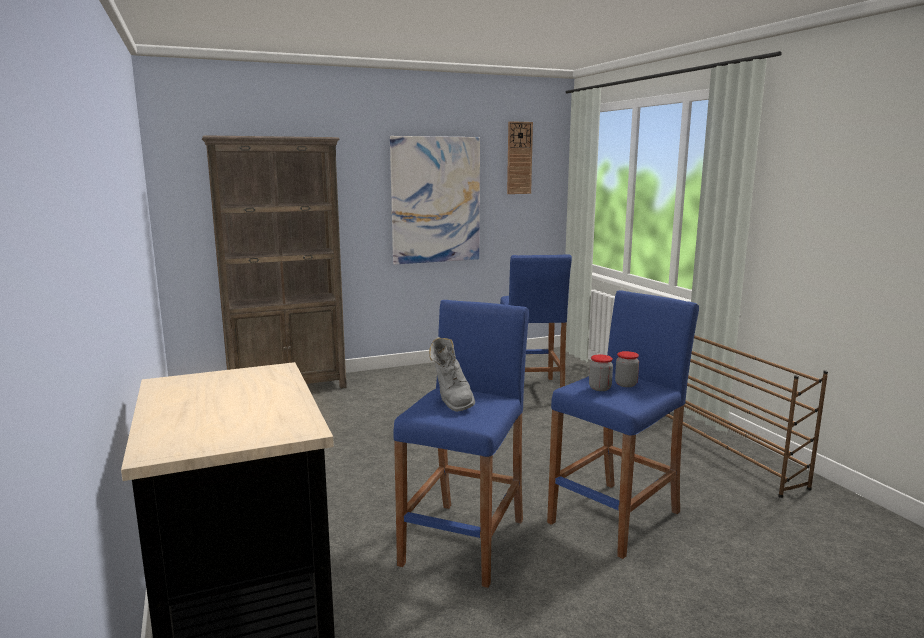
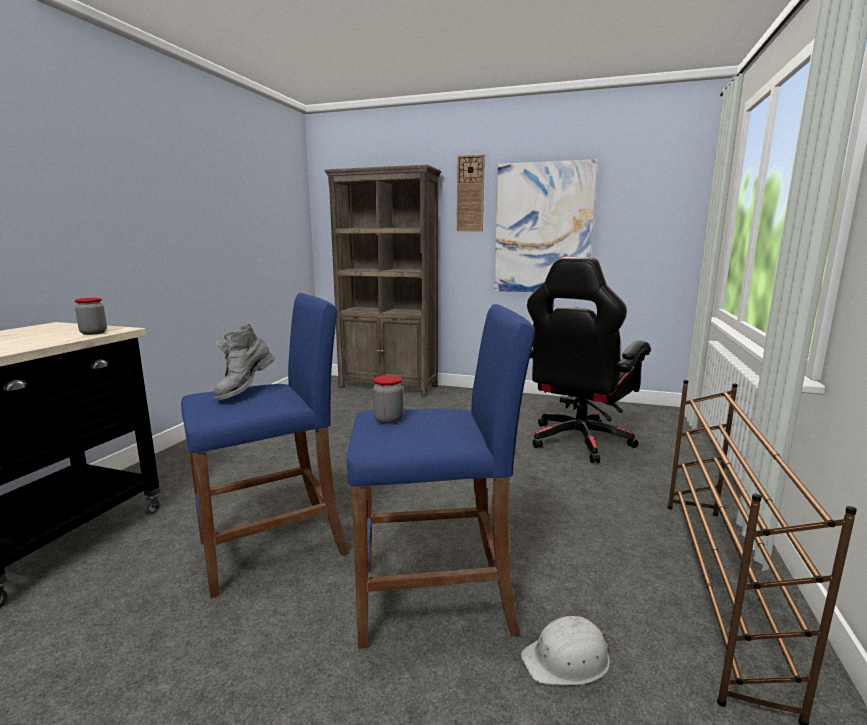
camera: 40 degrees right, 0 degrees up
(519, 158) = (649, 181): wall clock -> wall clock (470, 194)
(531, 391) = (579, 440): blue stool -> black office chair
(626, 384) = (427, 424): jar -> jar (93, 333)
(712, 511) = (567, 660): none -> white hard hat

